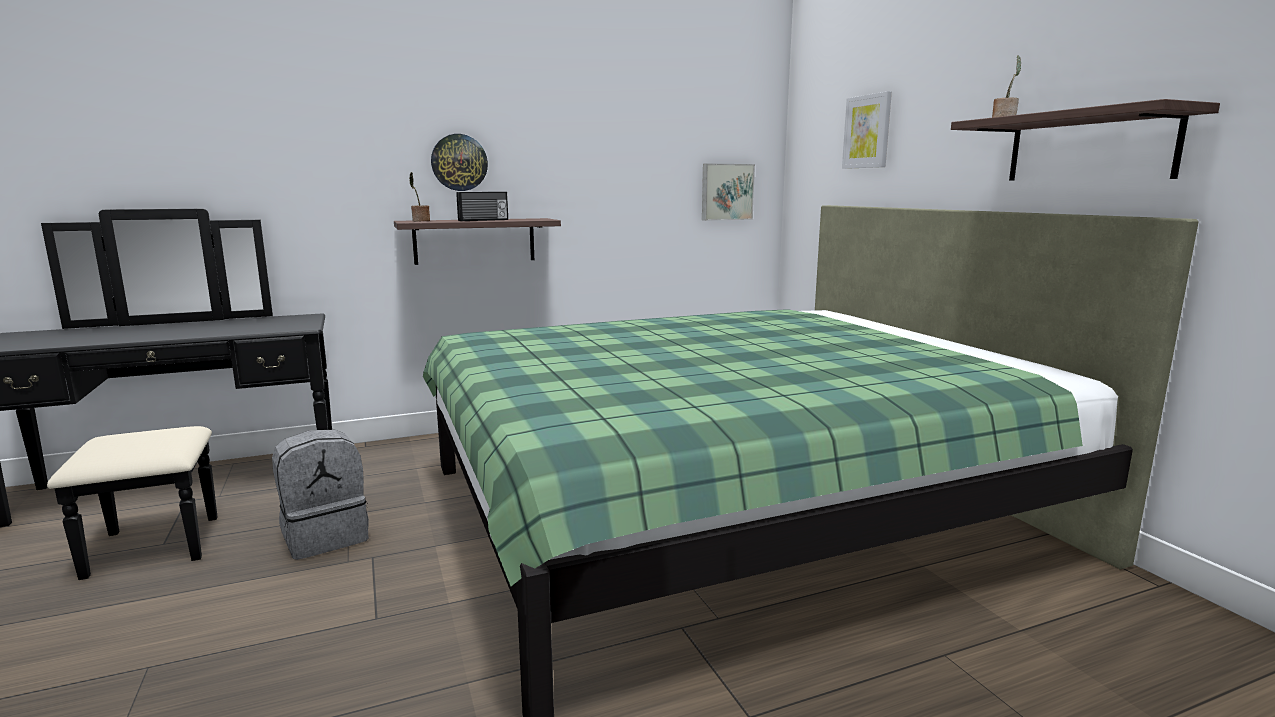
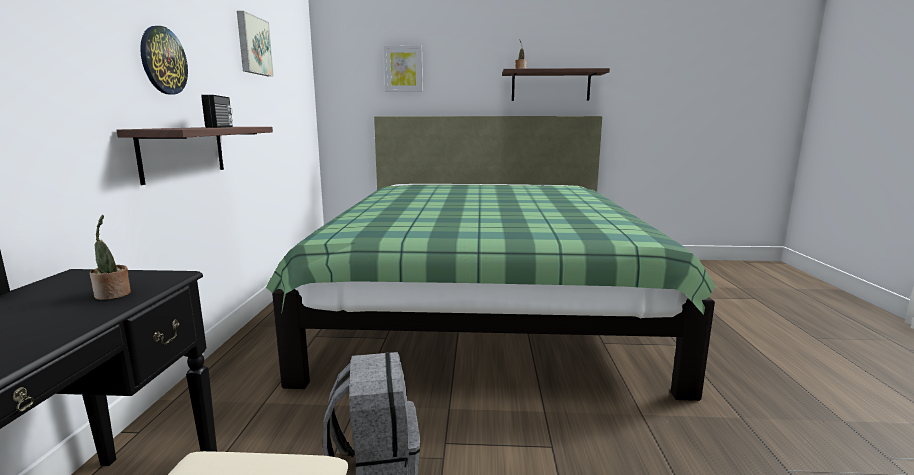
camera: 65 degrees left, 0 degrees up
(420, 221) = (168, 128): potted plant -> potted plant (113, 295)
(726, 192) = (299, 106): picture -> picture (253, 45)

